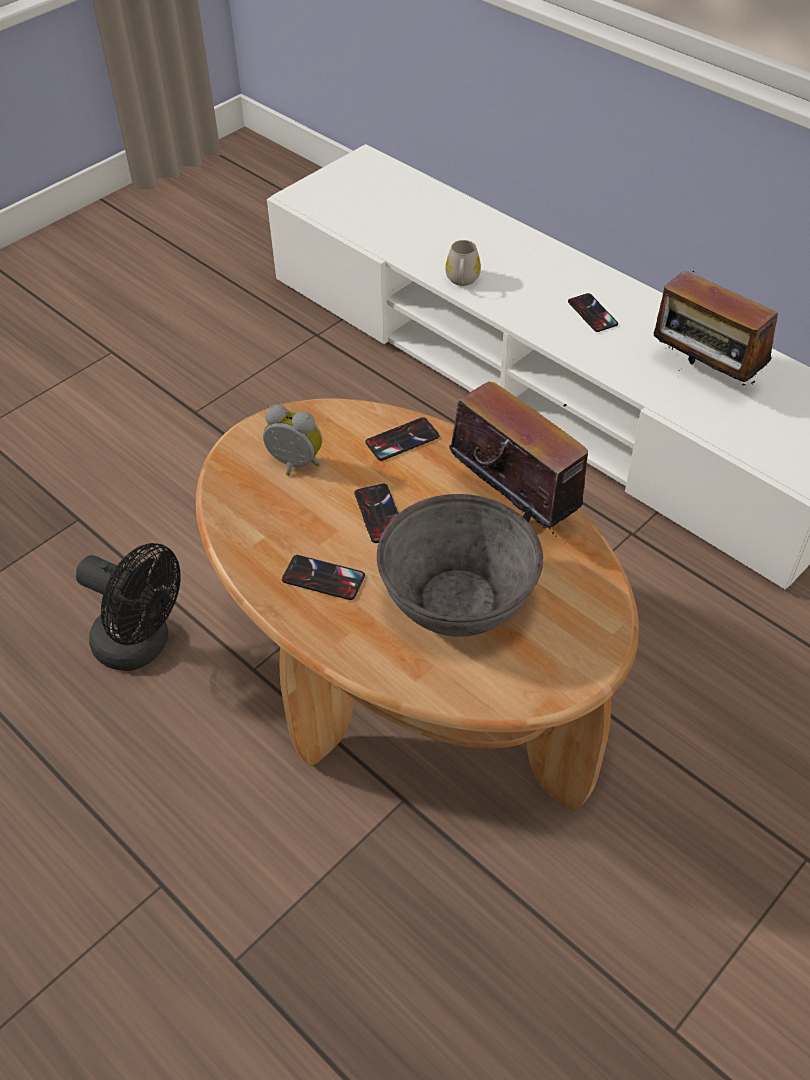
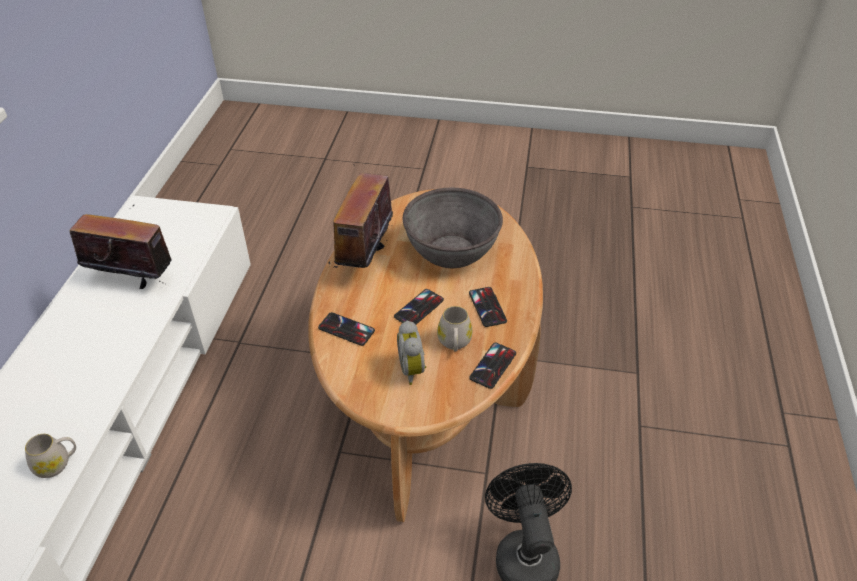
camera: 125 degrees left, 5 degrees down
(297, 517) = (454, 343): none -> white mug
(592, 313) = (77, 359): phone -> phone (493, 366)
(702, 375) = (133, 280): radio -> radio turned 90 degrees counterclockwise

